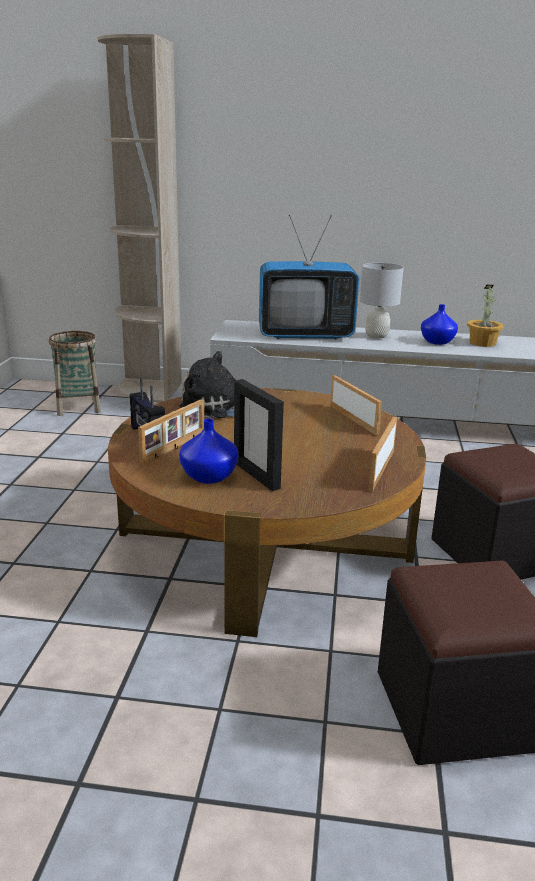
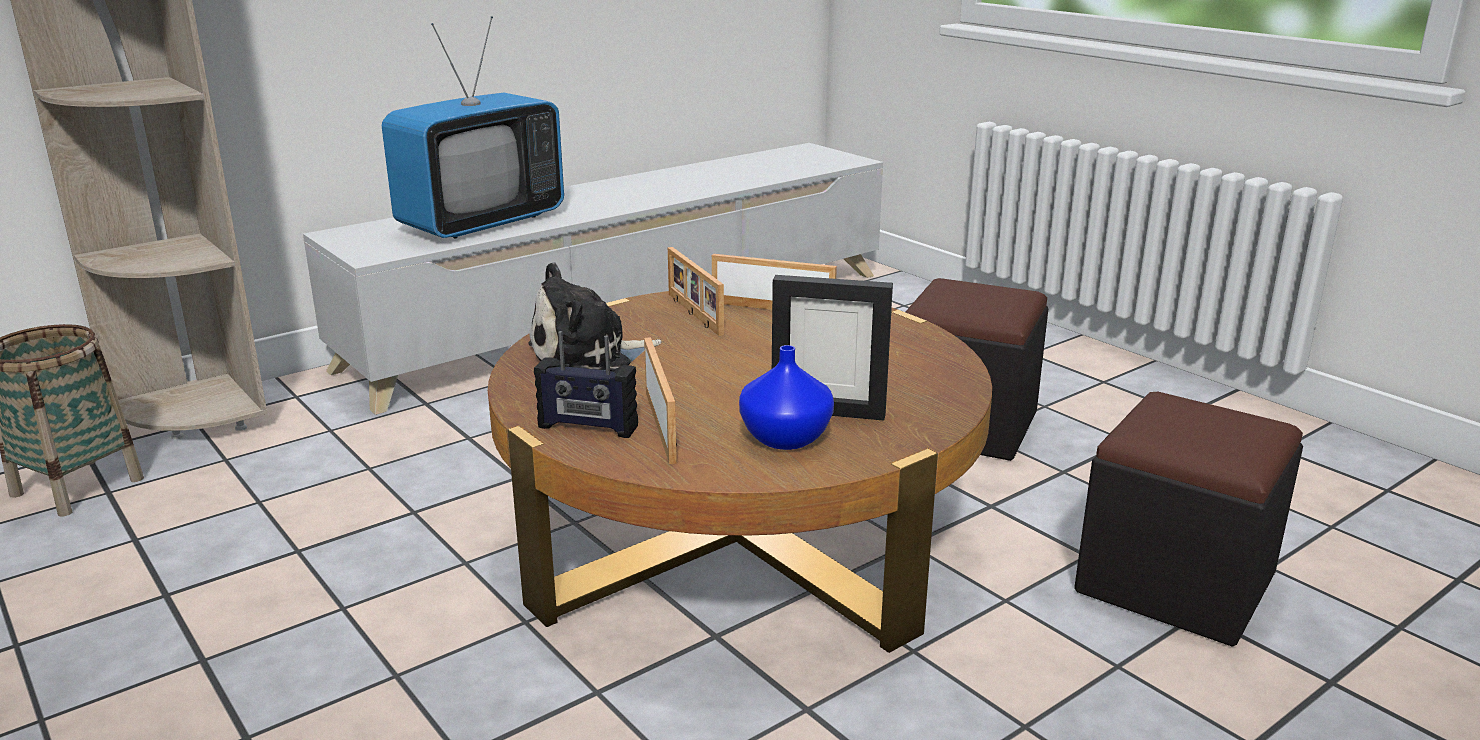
camera: 45 degrees left, 0 degrees up
(377, 336) = (576, 199): grey table lamp -> none
(380, 470) = (921, 350): picture frame -> picture frame (693, 314)
(436, 342) = (659, 187): blue vase -> none
(482, 343) = (709, 175): potted plant -> none

